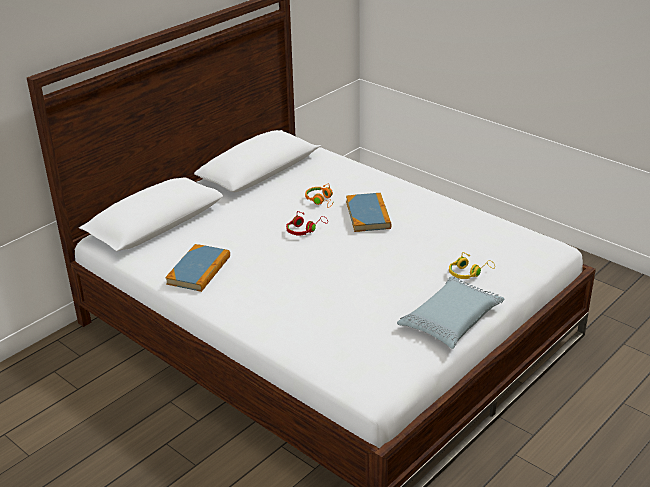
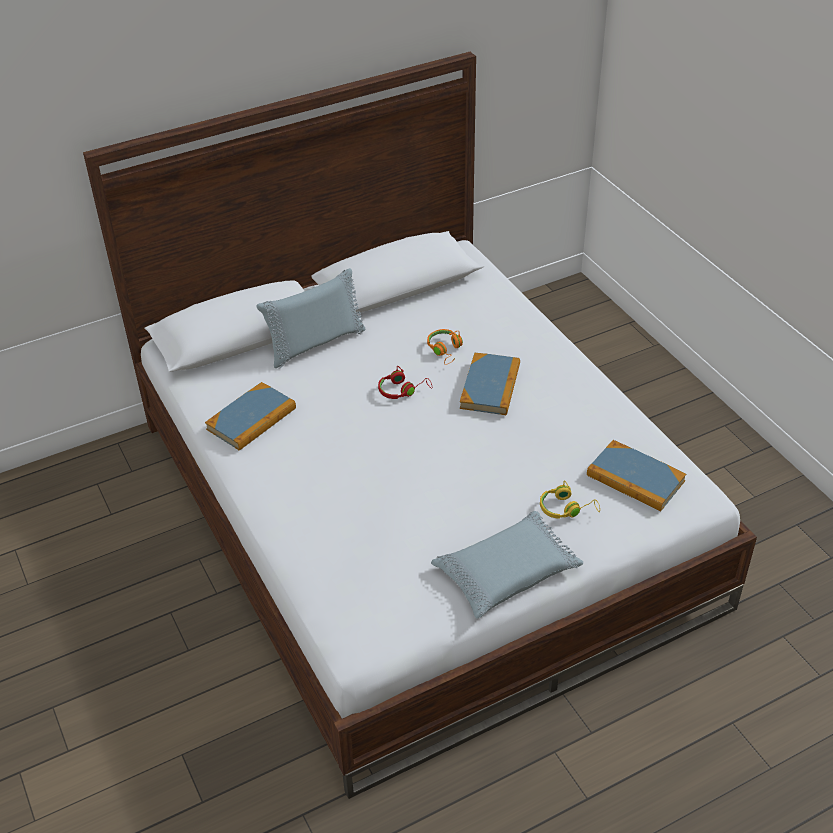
camera: 20 degrees right, 10 degrees up
(219, 215) = (315, 343): none -> blue pillow
(503, 246) = (635, 478): none -> book

